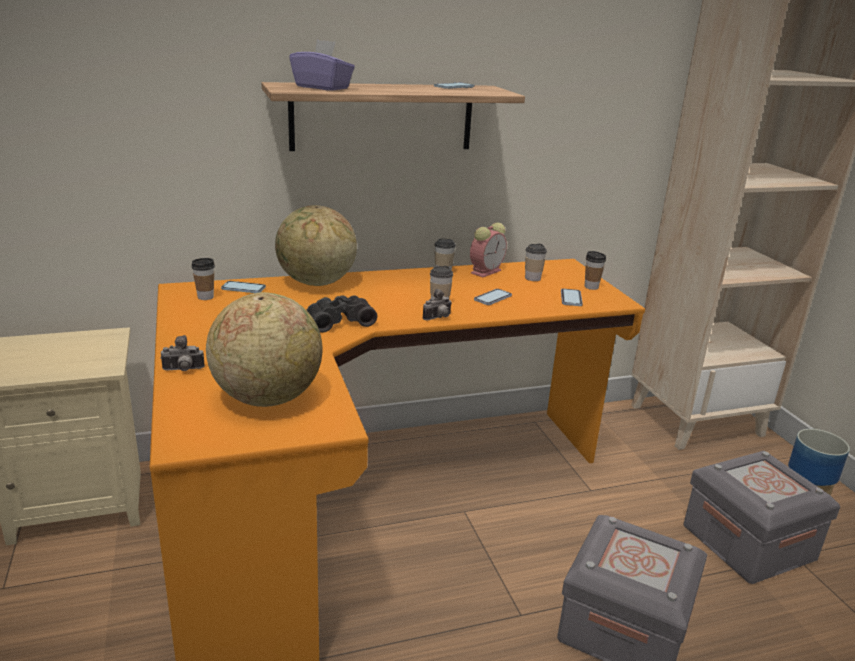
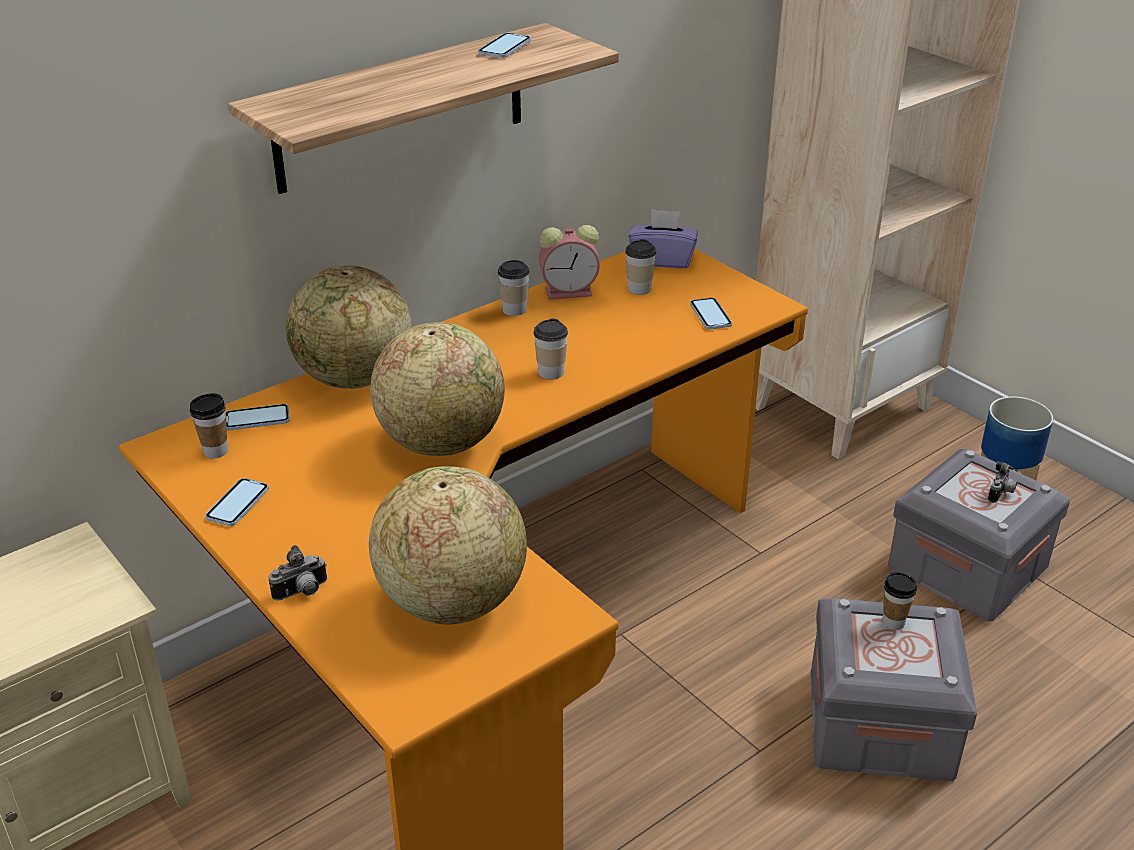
camera: 20 degrees left, 10 degrees up
(322, 87) = (339, 102): purple tissue box -> purple tissue box (662, 260)
(339, 321) = (441, 442): black binoculars -> globe
(438, 318) = (567, 399): camera -> camera (1001, 494)
(486, 271) = (570, 291): alarm clock -> alarm clock turned 60 degrees clockwise
(492, 298) = (612, 342): phone -> phone (238, 504)
(591, 287) = (722, 286): cup -> cup (893, 622)

